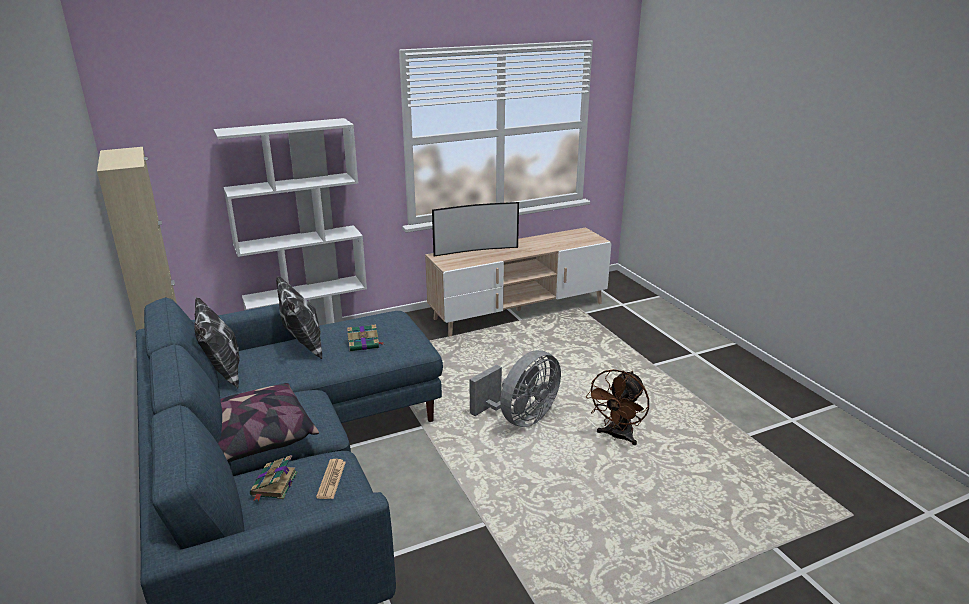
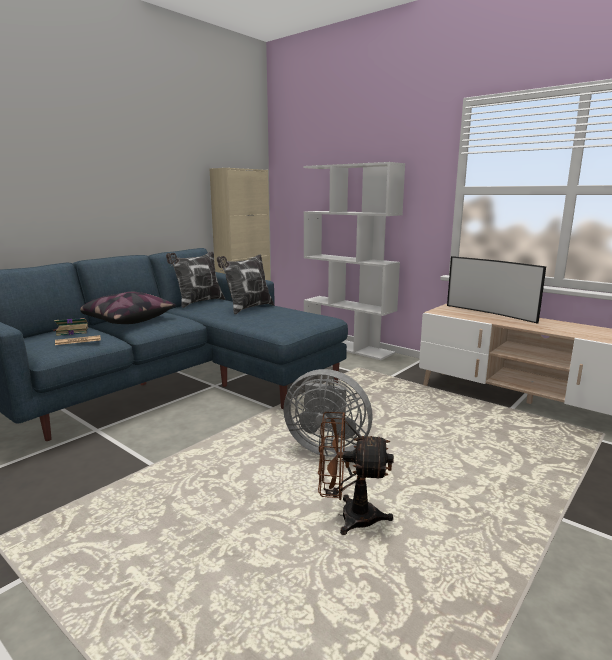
camera: 65 degrees right, 10 degrees down
(364, 344) = (268, 318): book -> none

